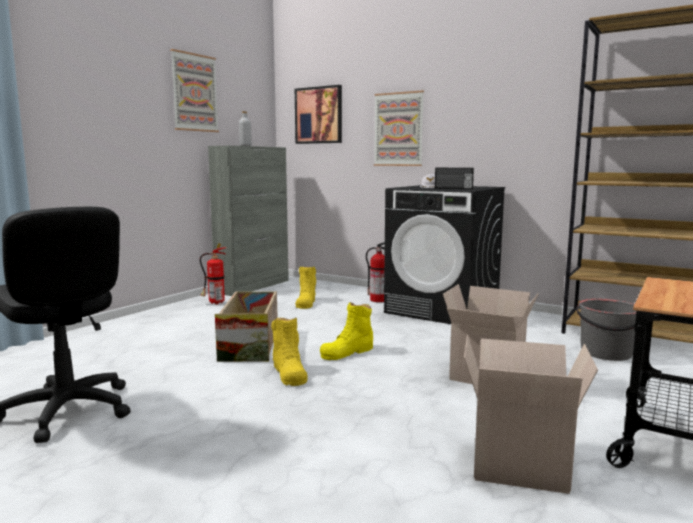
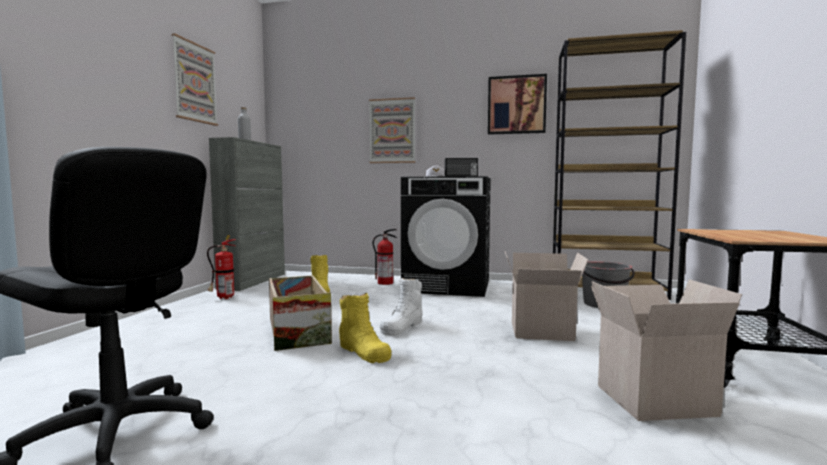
camera: 20 degrees left, 5 degrees down
(319, 115) = (312, 118): picture -> picture (516, 105)
(347, 352) = (402, 327): yellow boot -> white boot

